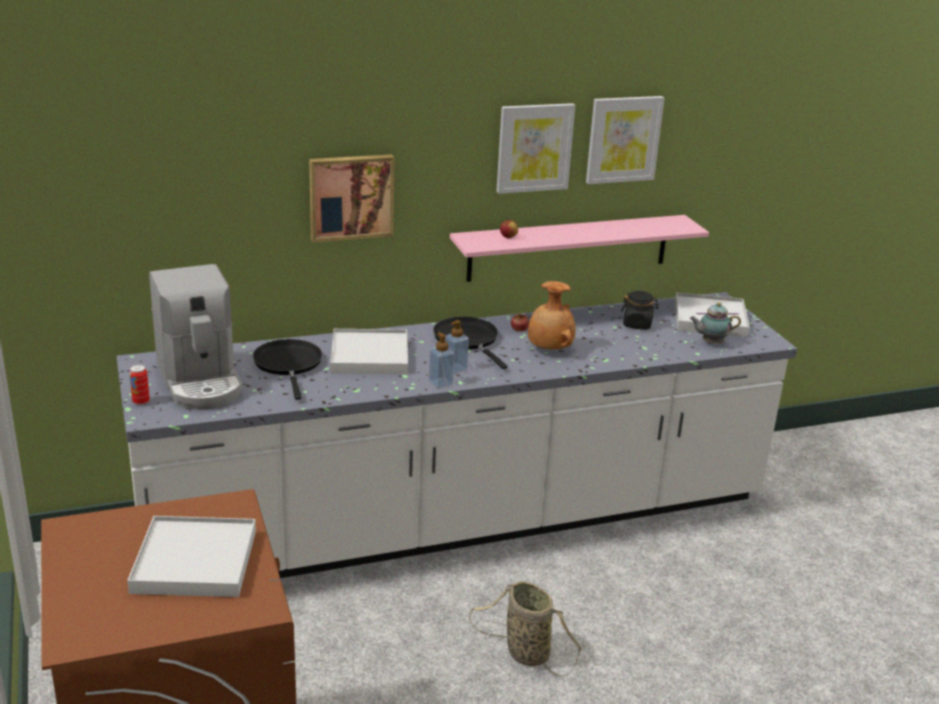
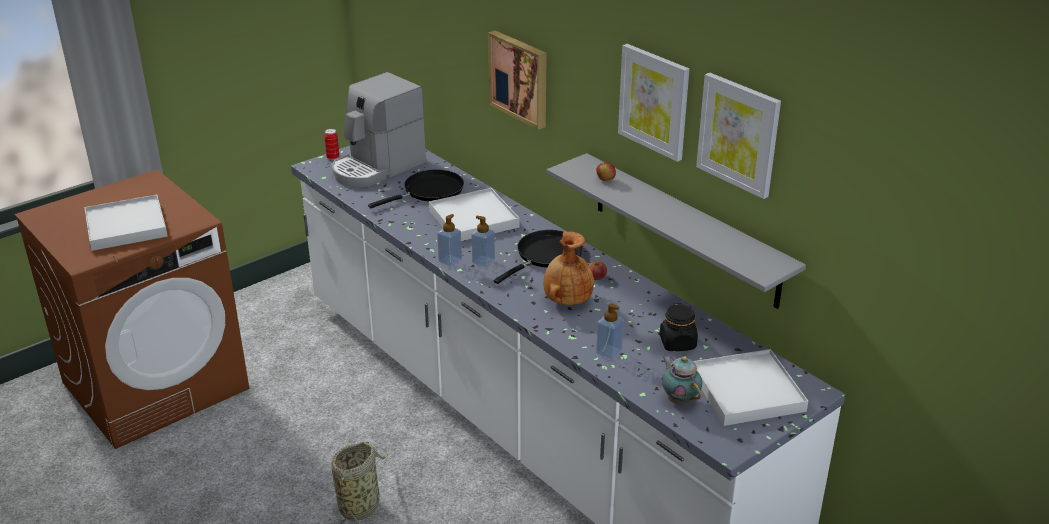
camera: 70 degrees right, 5 degrees up
(569, 247) = (684, 229): pink shelf -> grey shelf
(635, 351) = (609, 352): none -> soap dispenser

